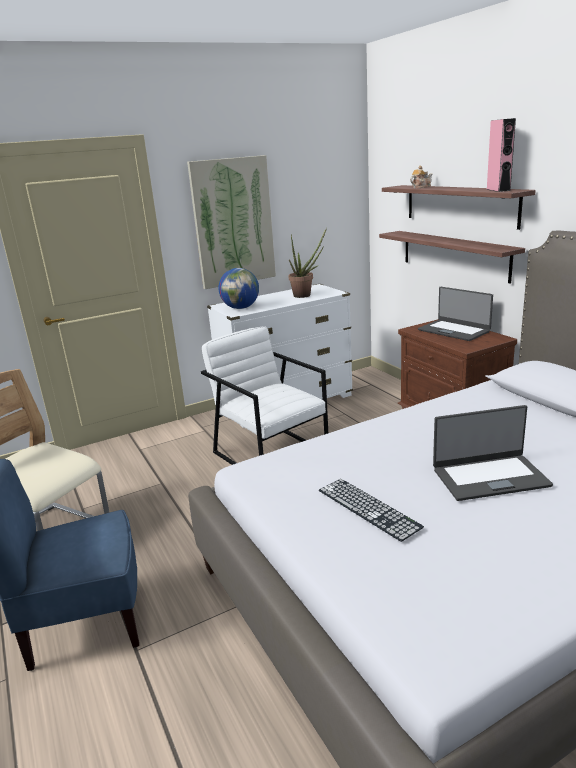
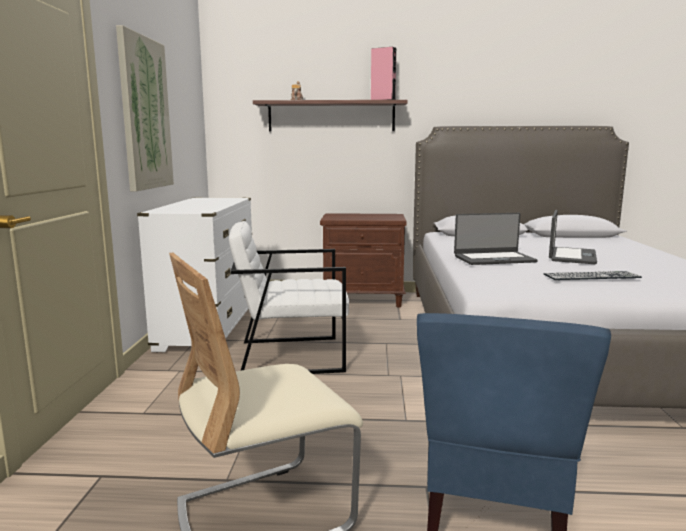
camera: 60 degrees left, 10 degrees down
(241, 308) = (190, 210): globe -> none
(305, 295) = (216, 201): potted plant -> none
(453, 255) = (327, 159): shelf -> none
(454, 330) = (357, 216): laptop -> laptop (493, 259)

